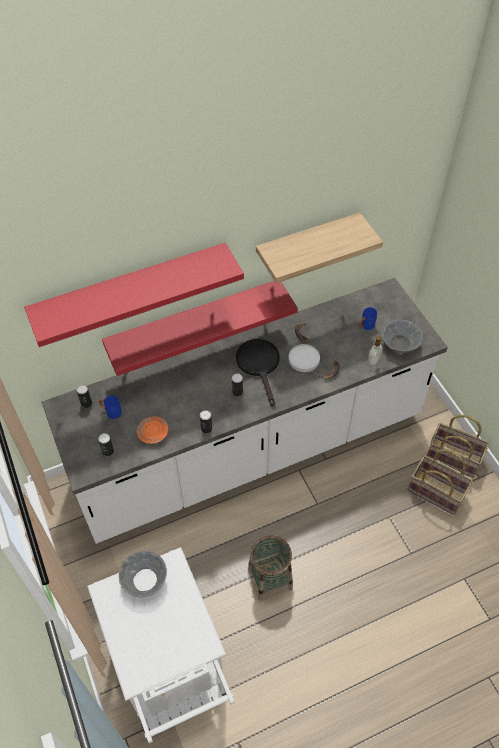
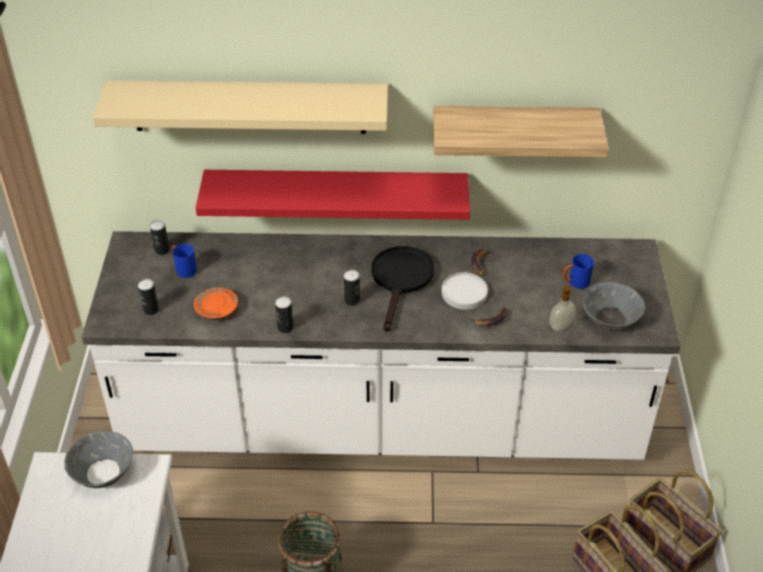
camera: 25 degrees right, 10 degrees down
(130, 288) = (249, 106): red shelf -> beige shelf

